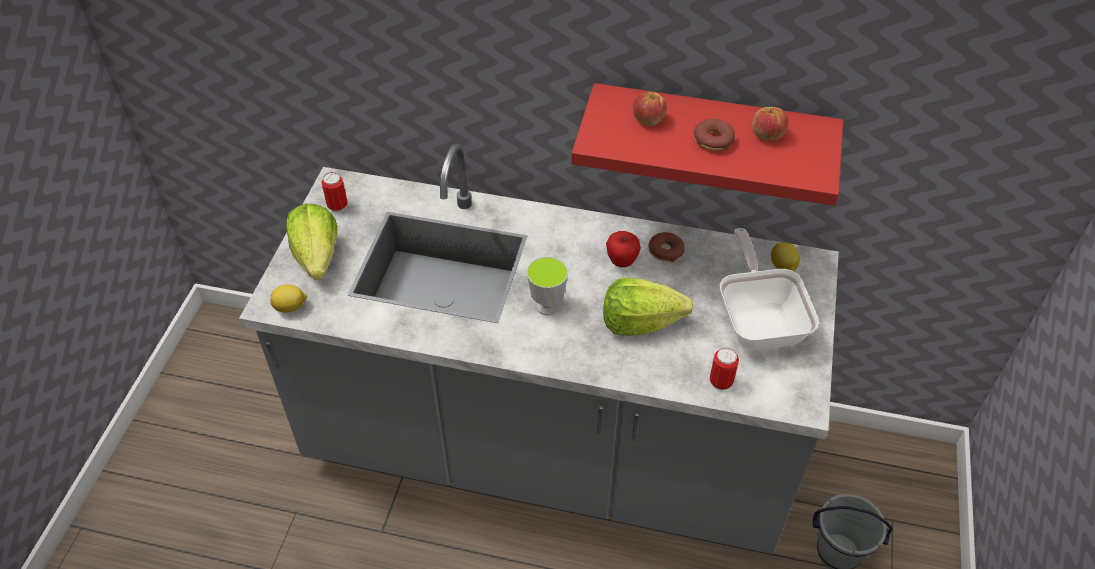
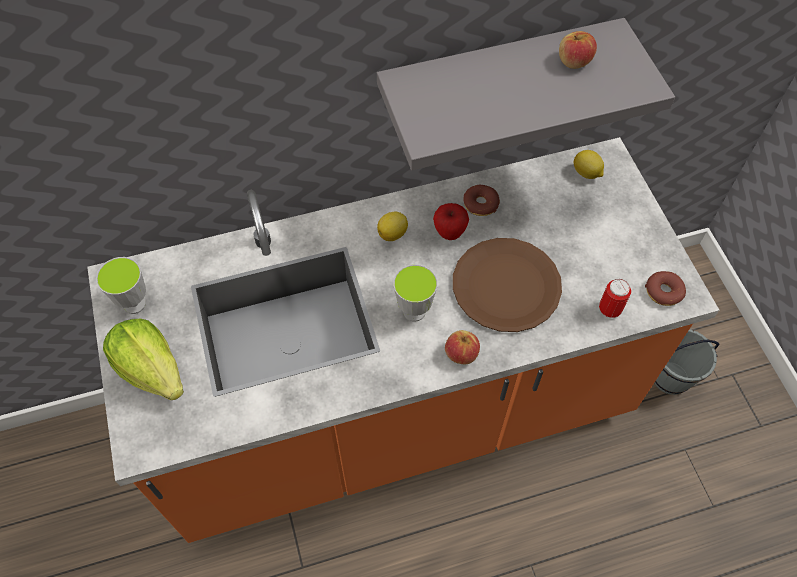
camera: 30 degrees left, 10 degrees up
(291, 307) = (163, 440): lemon -> lemon (393, 233)
(337, 206) = (134, 304): can -> cup
(547, 449) = (398, 412): grey counter -> orange counter
(640, 322) = (505, 286): lettuce -> brown plate
(648, 119) = (457, 91): apple -> apple (461, 353)
(710, 134) = (498, 78): red shelf -> grey shelf
(713, 140) = (531, 88): donut -> donut (663, 292)
(759, 321) = (601, 235): frying pan -> none

